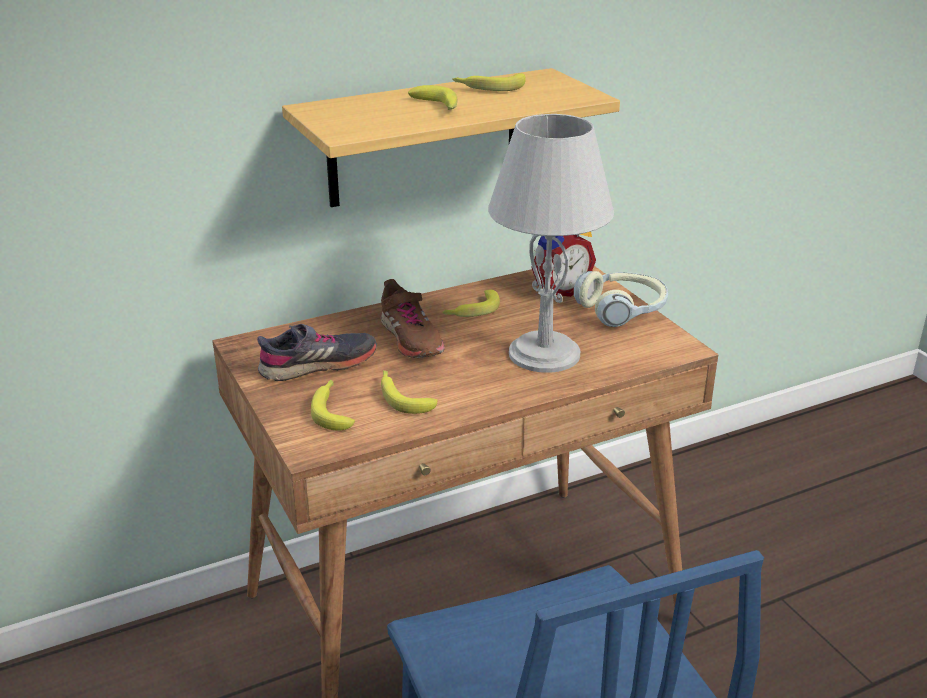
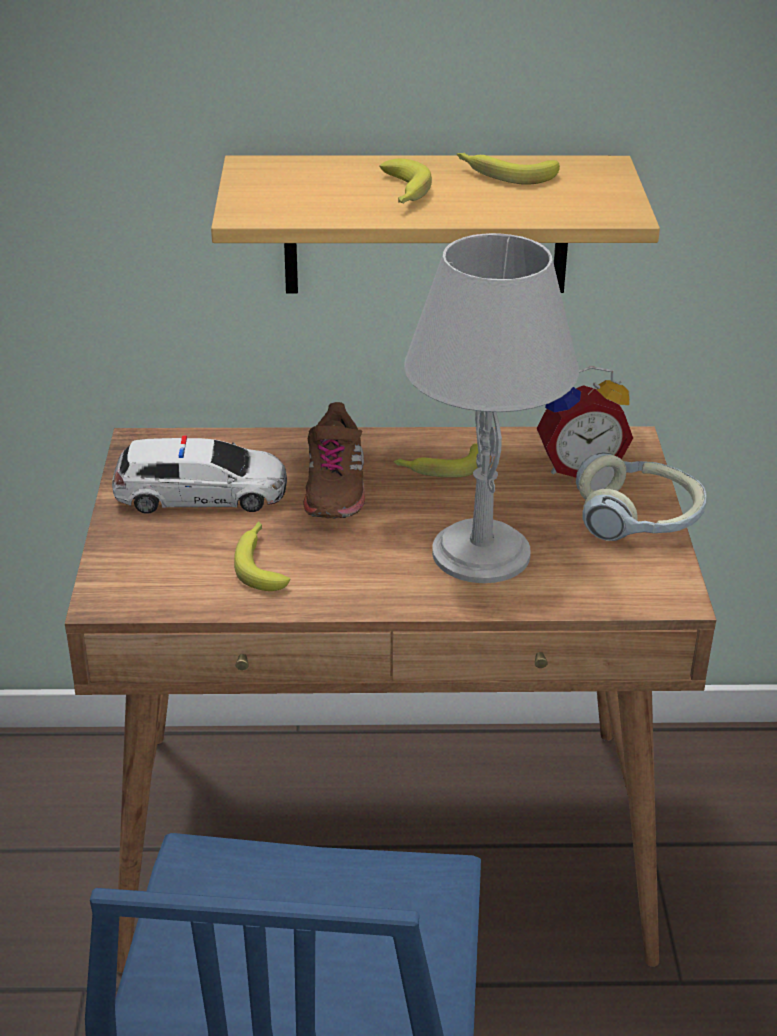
camera: 25 degrees right, 5 degrees up
(318, 365) = (201, 493): grey shoe -> toy car
(333, 410) = (170, 556): banana -> none

